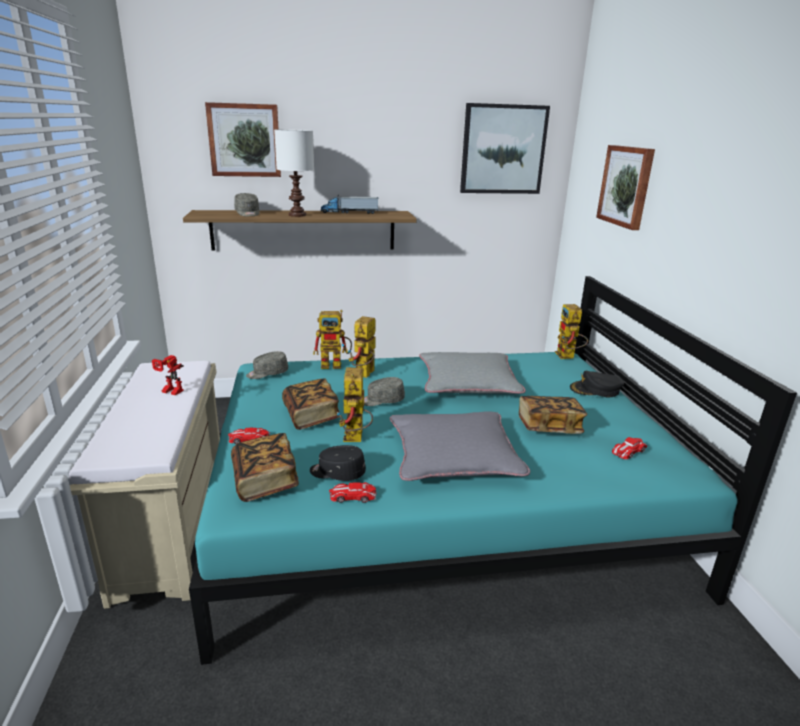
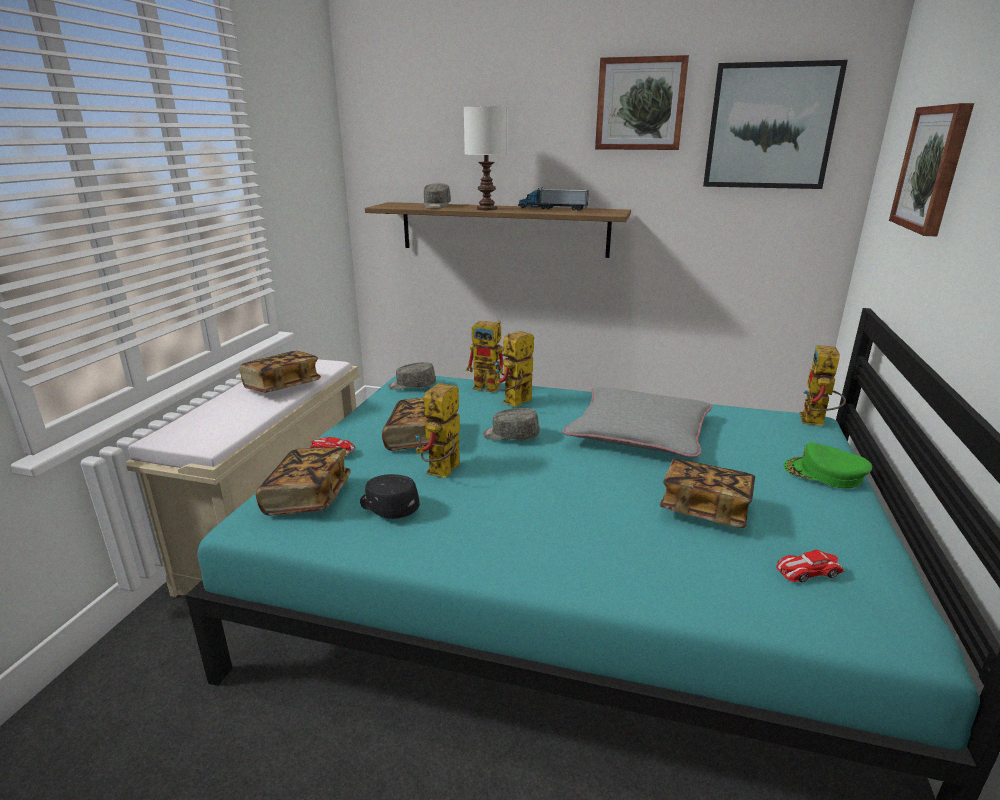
camera: 25 degrees right, 0 degrees up
(169, 392) = (282, 387): toy robot -> book
(244, 140) = (443, 123): picture -> picture (640, 104)
(353, 496) = (381, 537): toy car -> none
(454, 455) = (542, 518): grey pillow -> none
(595, 390) = (824, 473): black cap -> green cap

